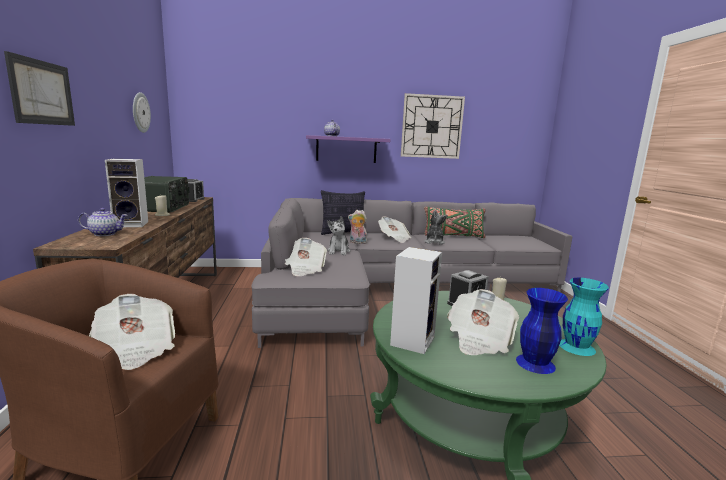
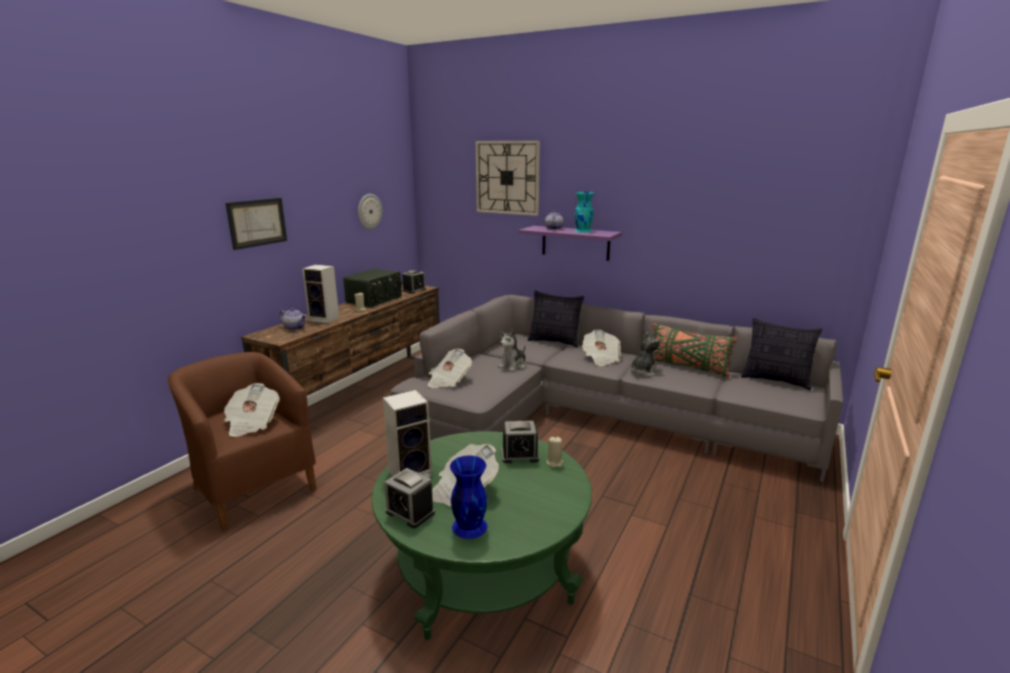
camera: 35 degrees right, 5 degrees up
(357, 242) = (550, 357): plush toy -> none
(432, 126) = (683, 218): wall clock -> wall clock (507, 177)
(473, 371) = (410, 512): none -> alarm clock
(509, 236) = (775, 381): none -> pillow
(577, 347) = (539, 529): turquoise vase -> turquoise vase (583, 231)

